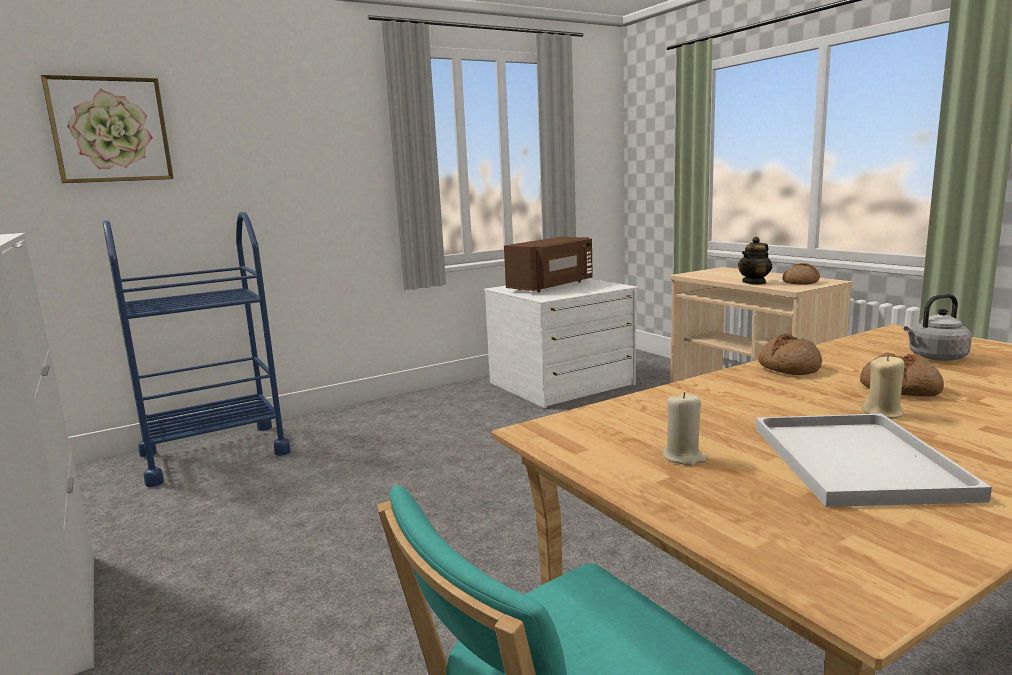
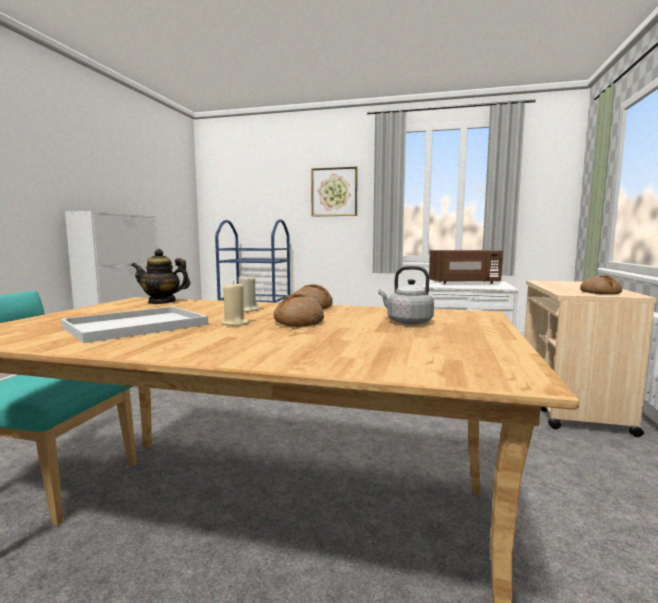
camera: 45 degrees right, 5 degrees down
(110, 130) = (246, 181): picture -> picture (334, 192)
(683, 457) = (118, 311): beige candle -> beige candle (248, 310)
(754, 282) = (560, 288): teapot -> teapot (162, 302)

